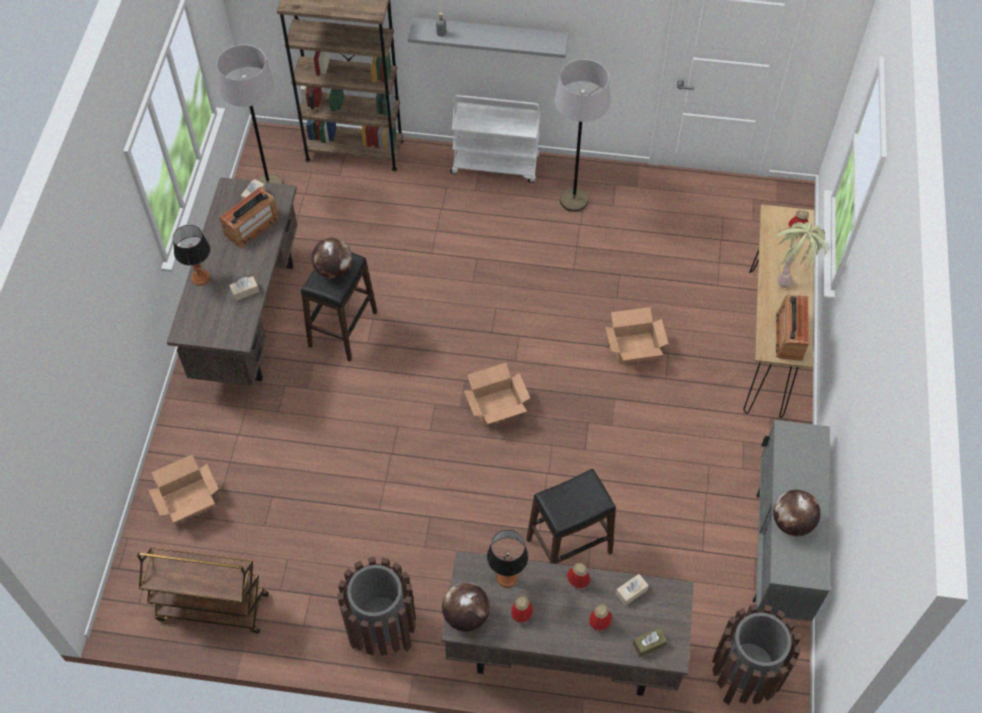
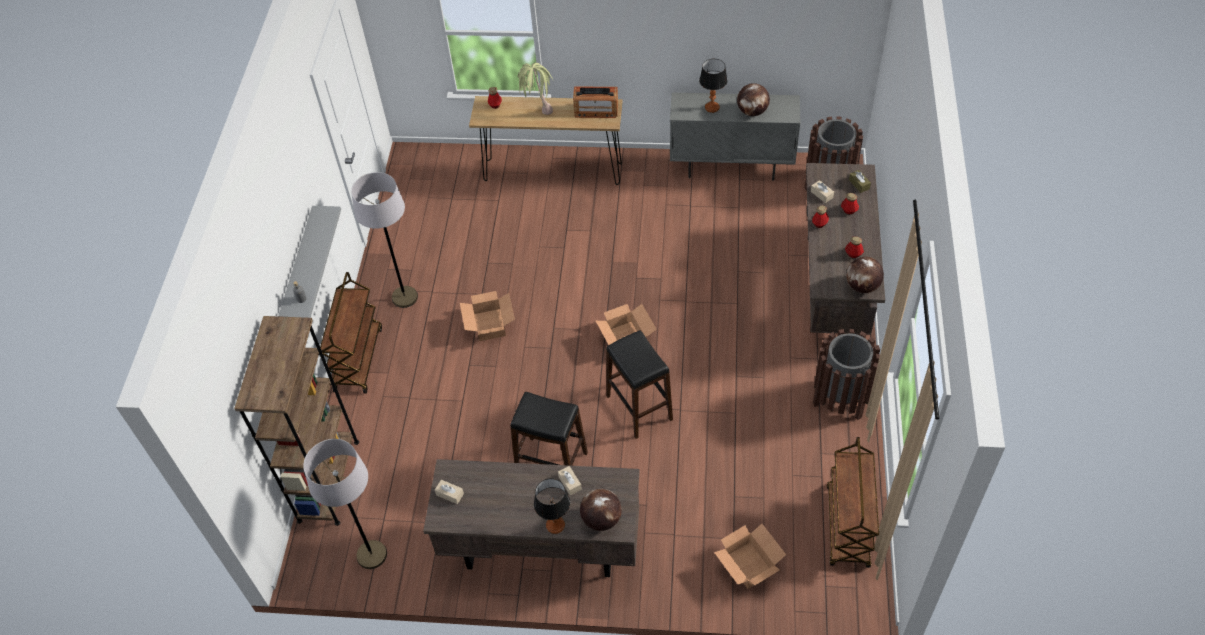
camera: 90 degrees left, 5 degrees down
(252, 226) = (489, 490): radio -> none
(334, 270) = (541, 412): globe -> globe (601, 519)
(496, 165) = (358, 358): white cart -> brown cart
(506, 577) = (826, 265): table lamp -> table lamp (712, 107)
(569, 546) = (747, 284): black stool -> black stool (638, 407)
(635, 348) = (562, 250): cardboard box -> cardboard box (490, 324)

